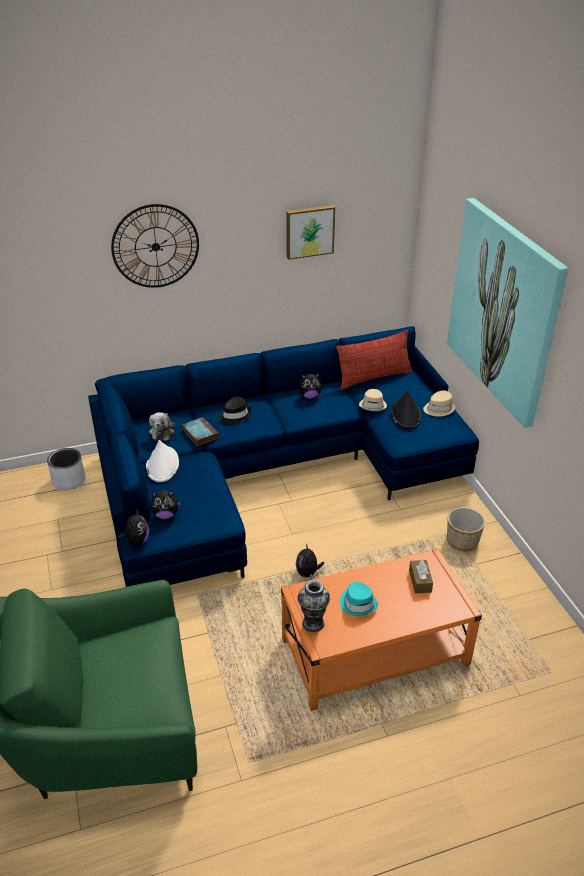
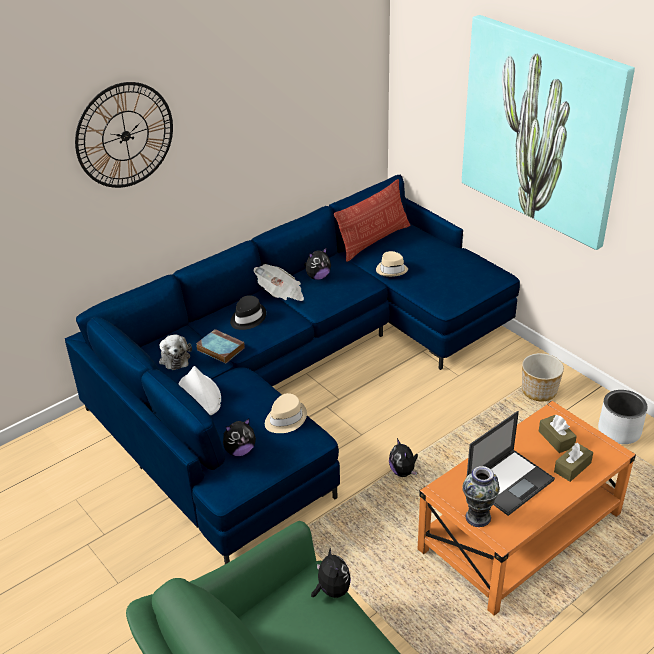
camera: 20 degrees left, 0 degrees up
(69, 480) = (62, 450): grey planter -> grey planter (619, 431)
(137, 541) = (224, 490): plush toy -> plush toy (332, 590)
(272, 403) = (281, 294): none -> newspaper
(309, 231) = (286, 86): picture -> none
(358, 603) = (510, 481): turquoise hat -> laptop
(405, 414) = (431, 271): black hat -> none
(418, 608) = (572, 467): none -> brown tissue box
(439, 408) = (461, 256): beige hat -> beige hat (285, 419)

